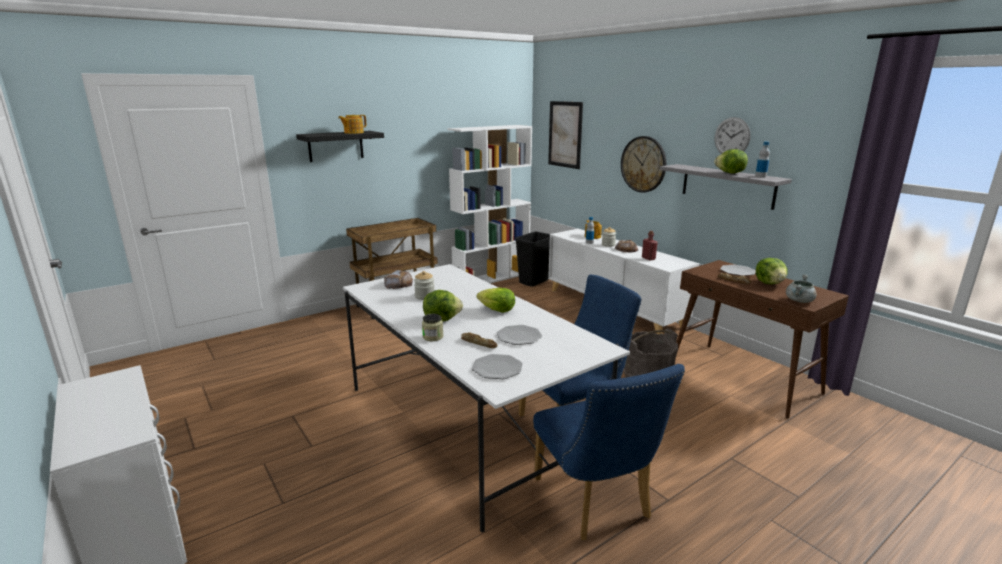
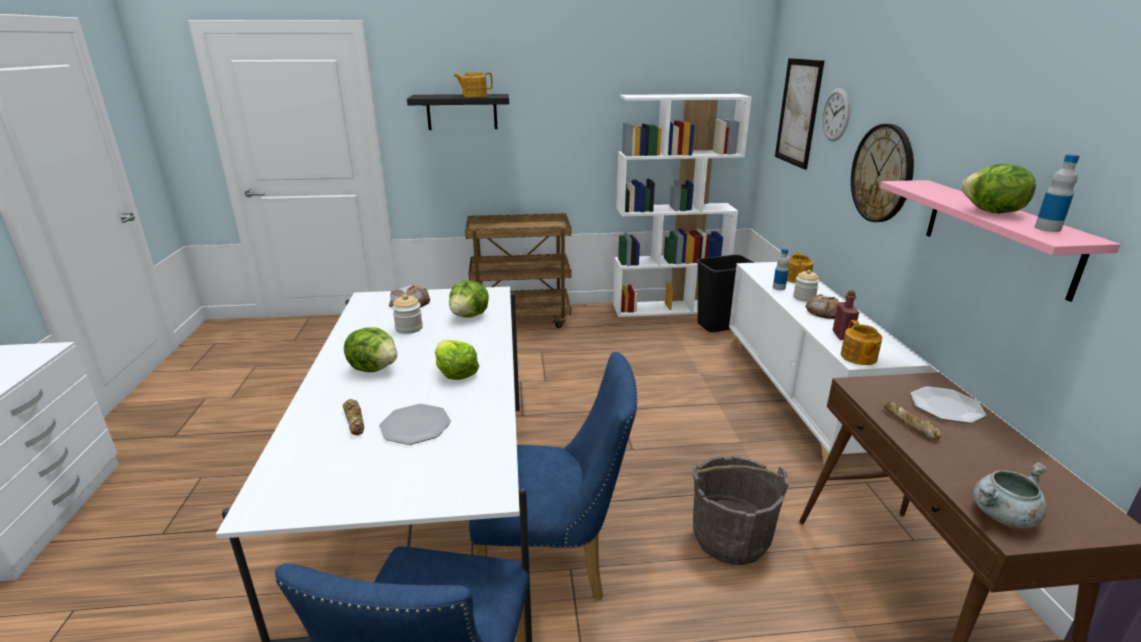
camera: 30 degrees right, 5 degrees up
(433, 337) = (324, 392): jar -> none
(497, 368) = (311, 470): plate -> none
(667, 266) = (858, 357): none -> teapot
(727, 186) = (998, 235): grey shelf -> pink shelf
(732, 137) = (1023, 138): wall clock -> wall clock (836, 115)
(770, 283) = (985, 452): lettuce -> lettuce (470, 316)

